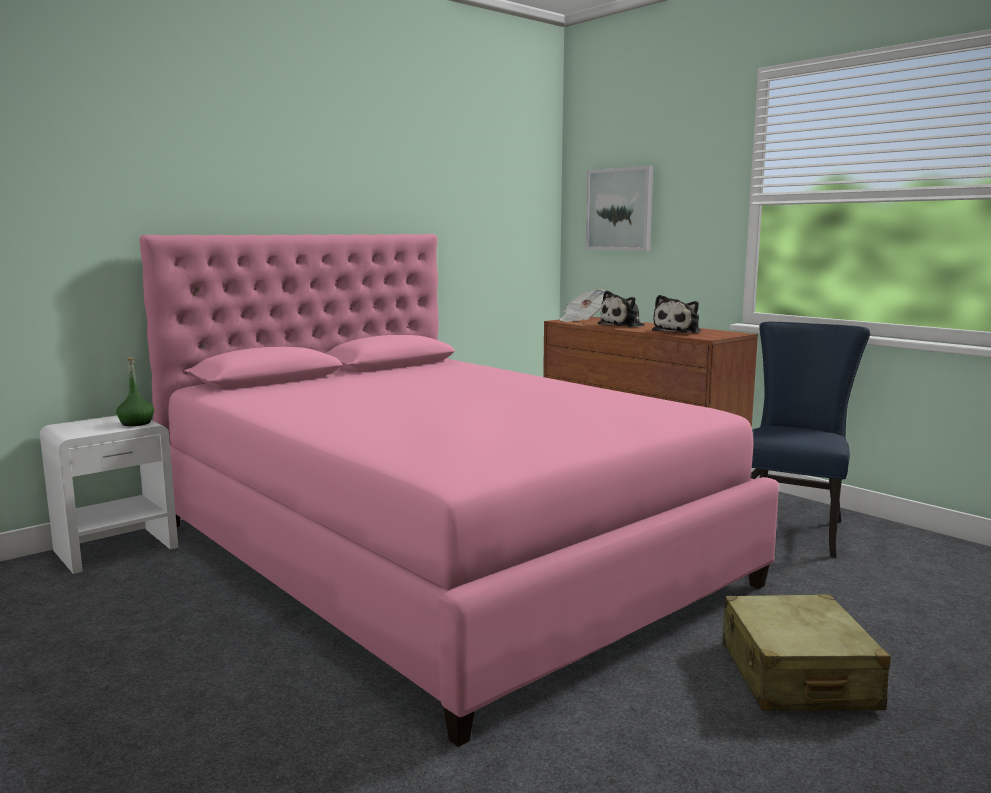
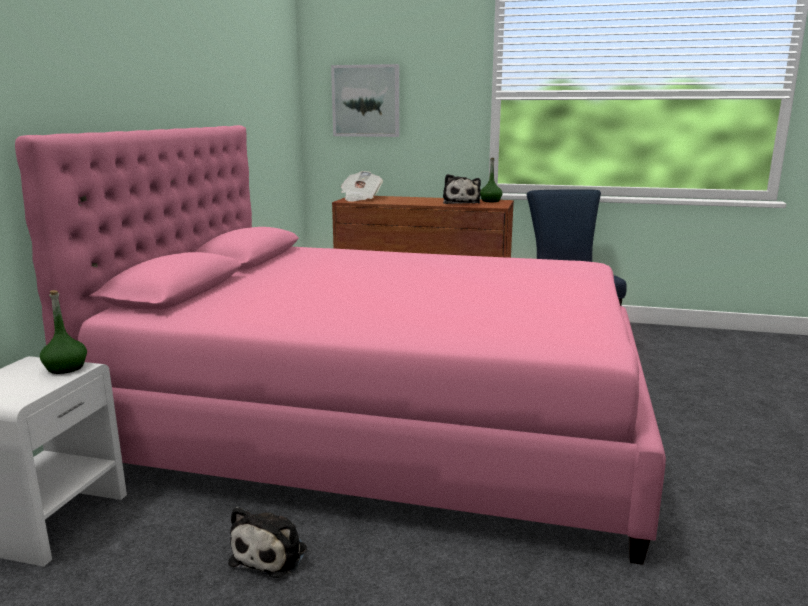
camera: 35 degrees left, 5 degrees up
(623, 325) = (406, 201): plush toy -> plush toy (272, 553)
(721, 332) = (490, 201): none -> green bottle
(796, 676) = (716, 435): beige suitcase -> none

